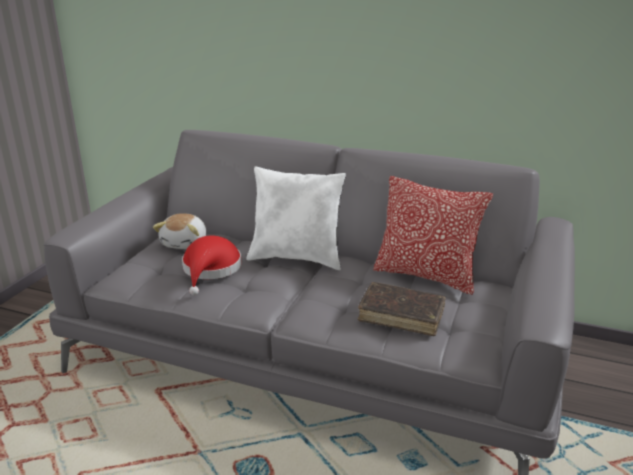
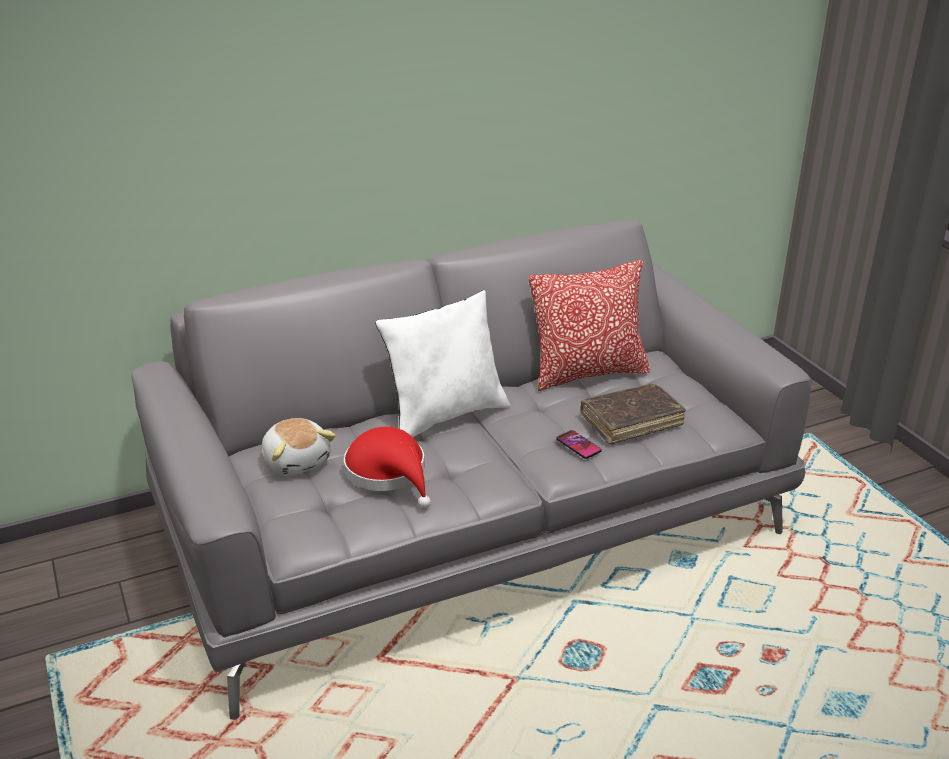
camera: 45 degrees left, 5 degrees up
(339, 311) = (578, 445): none -> phone

